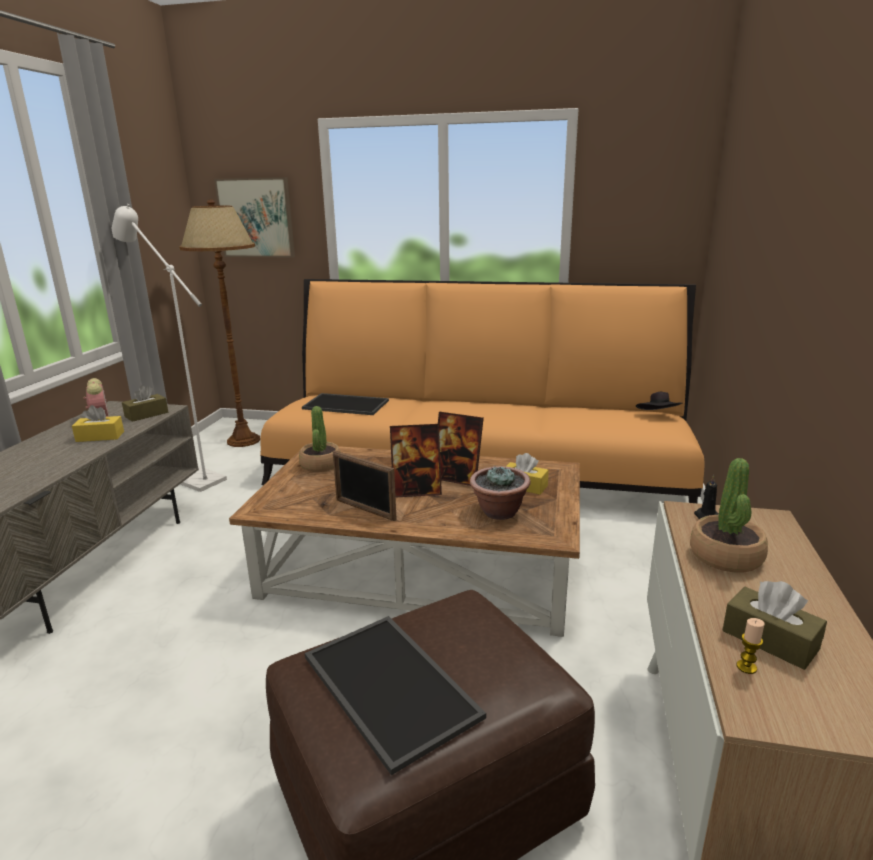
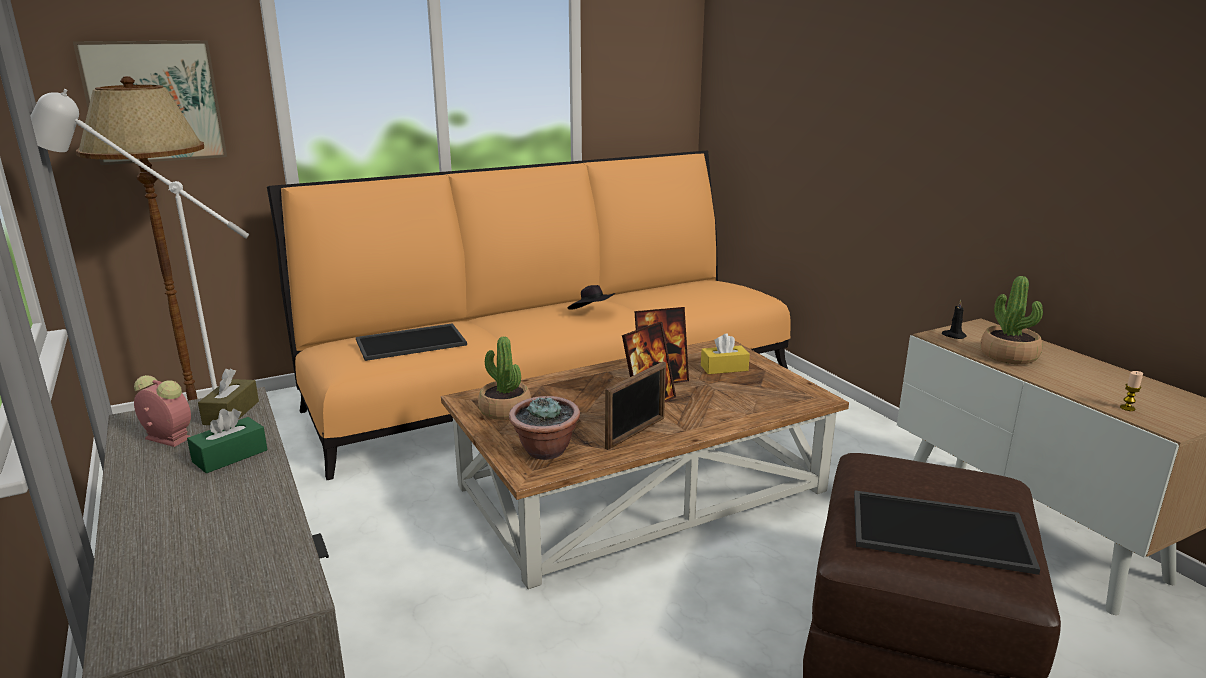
camera: 40 degrees left, 0 degrees up
(100, 436) = (230, 456): yellow tissue box -> green tissue box
(365, 510) = (636, 433): picture frame -> picture frame turned 45 degrees counterclockwise
(499, 512) = (745, 395): potted plant -> potted plant (545, 451)
(658, 416) = (716, 283): black hat -> black hat (592, 313)
(770, 640) = (1109, 391): brown tissue box -> none

